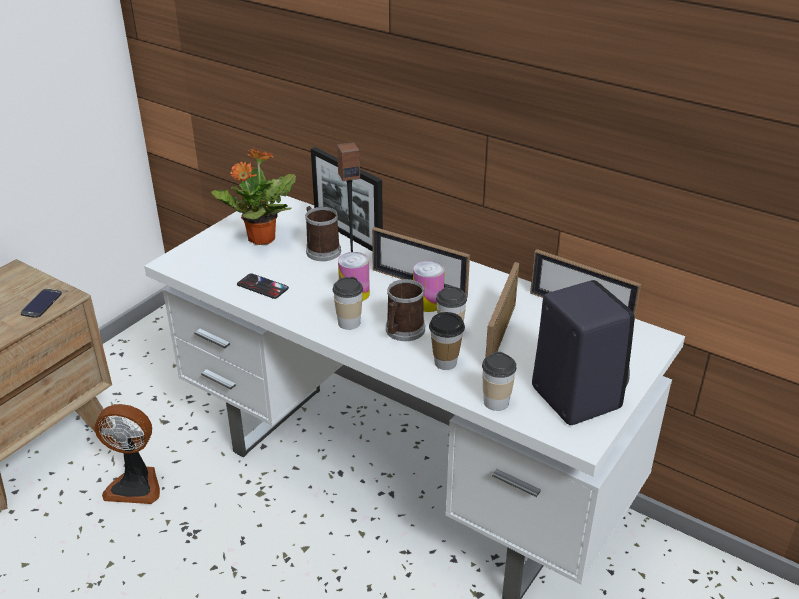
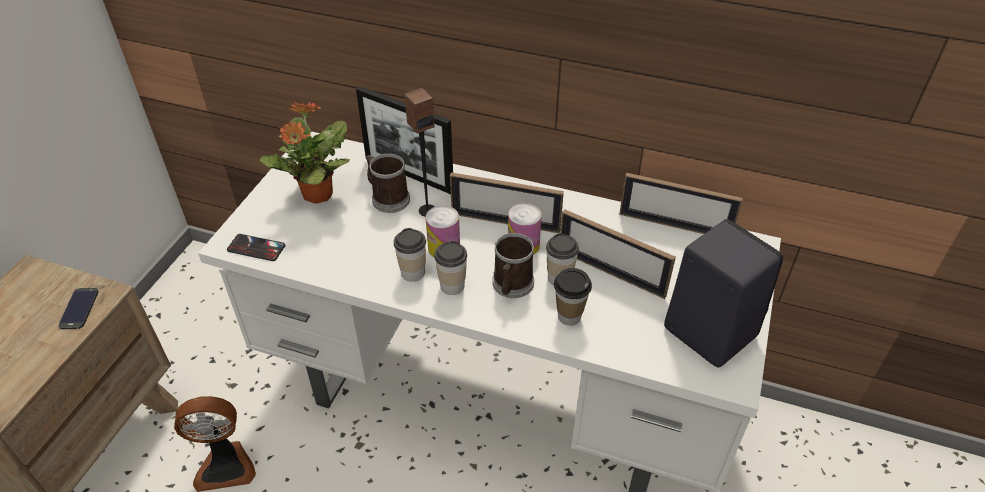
camera: 15 degrees left, 10 degrees up
(262, 286) = (342, 257): phone -> phone (256, 248)
(496, 402) = (637, 354): cup -> cup (413, 273)
(500, 336) = (611, 273): picture frame -> picture frame turned 60 degrees counterclockwise

